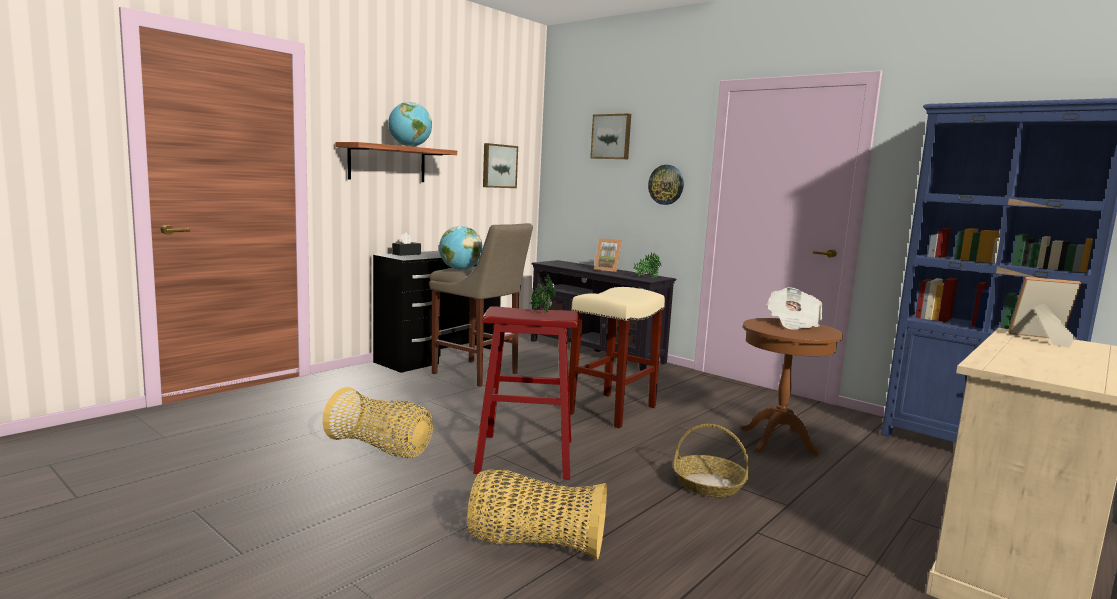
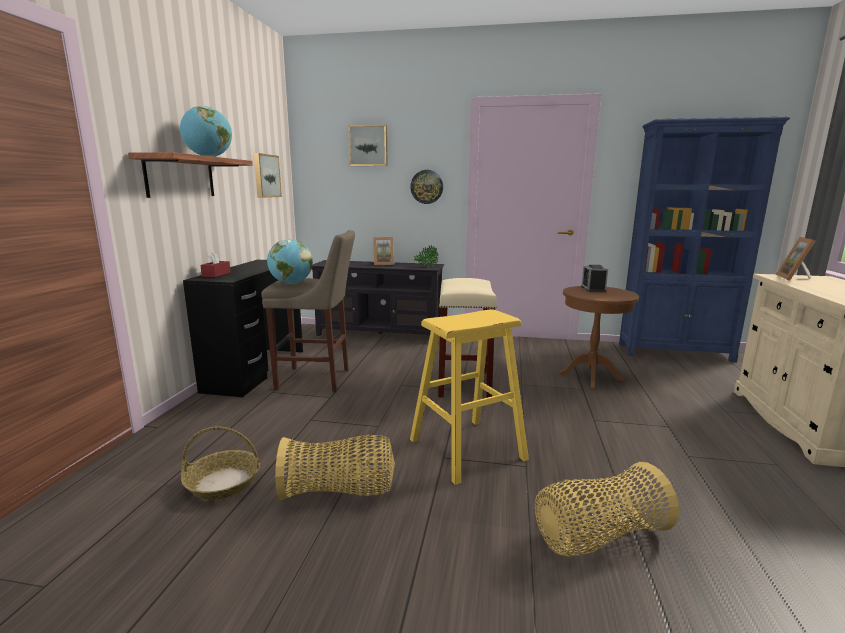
camera: 30 degrees left, 5 degrees up
(406, 254) = (216, 274): black tissue box -> red tissue box
(525, 455) = (467, 449): red stool -> yellow stool
(542, 312) = (476, 316): potted plant -> none
(709, 484) = (609, 427): basket -> basket (223, 482)
(793, 324) = (593, 289): newspaper -> alarm clock
(1040, 339) = (795, 278): picture frame -> picture frame turned 60 degrees counterclockwise

